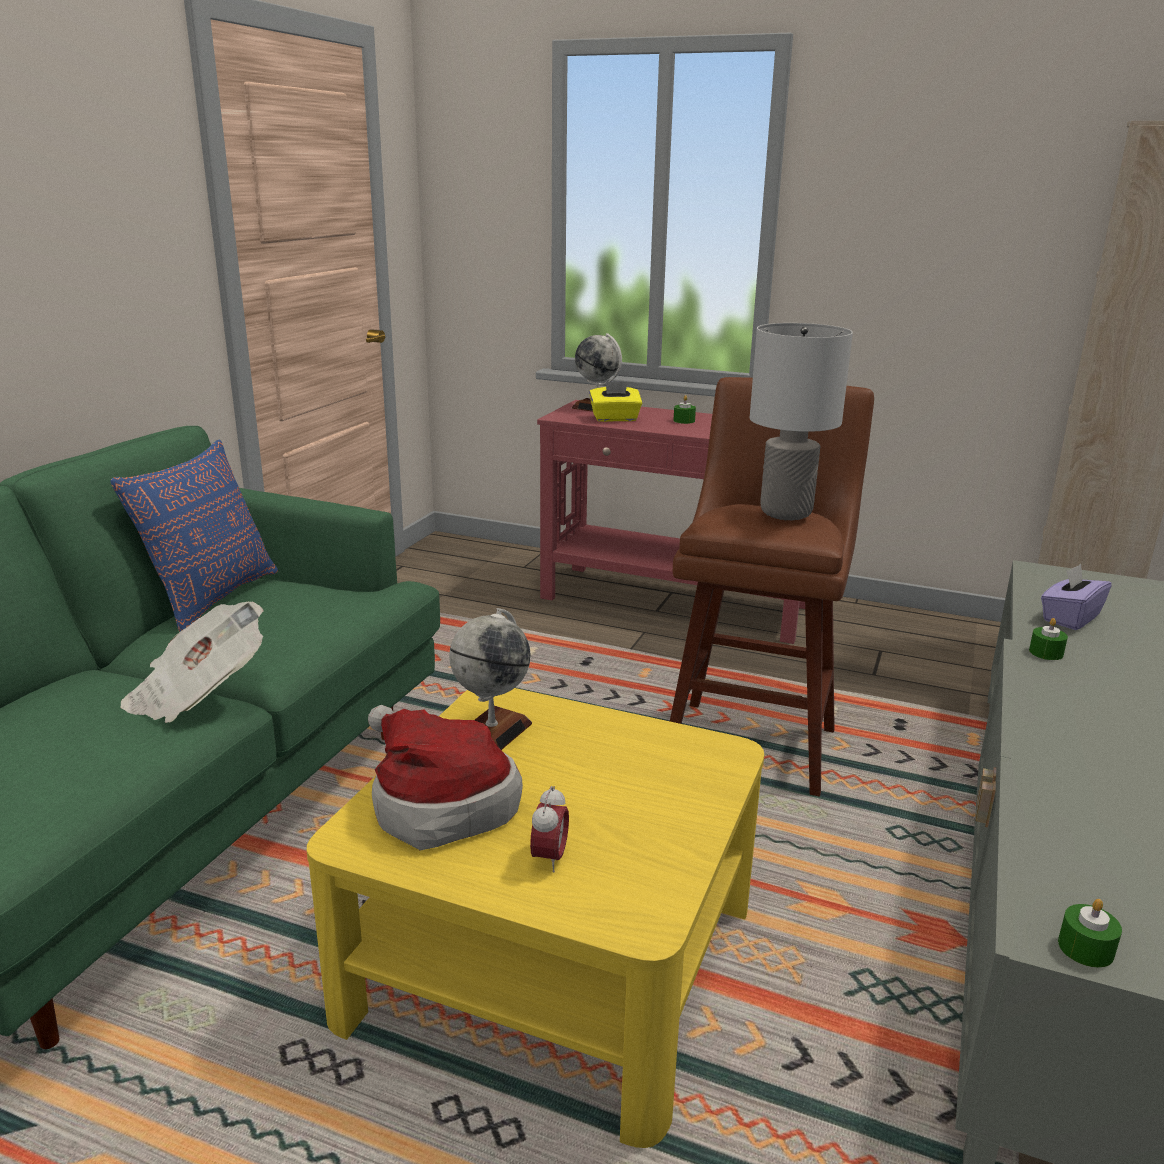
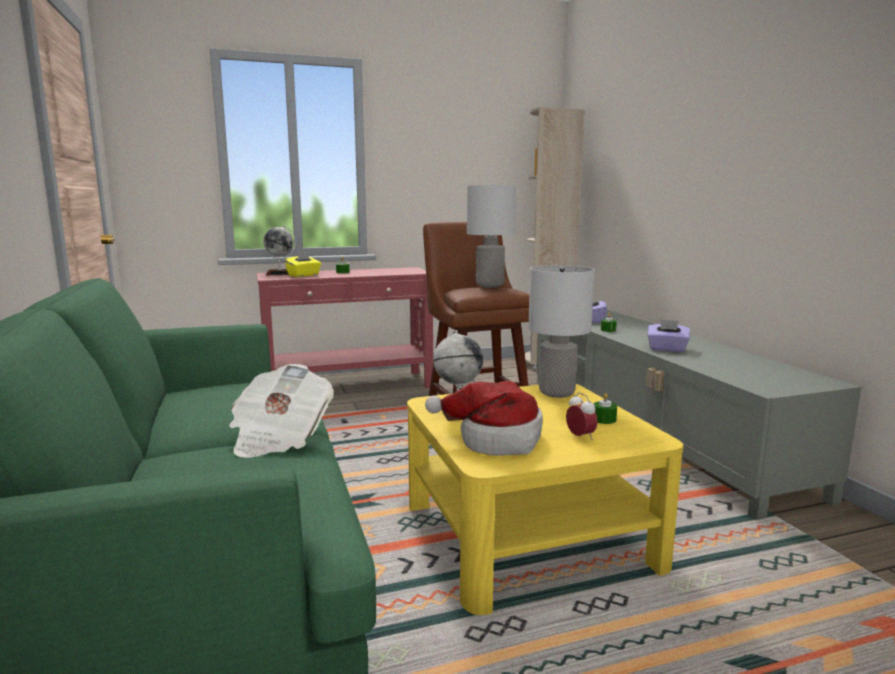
camera: 40 degrees left, 10 degrees down
(213, 598) = (167, 403): blue pillow -> none
(684, 760) = (556, 394): none -> grey table lamp
(1064, 744) = (667, 349): none -> purple tissue box
(1085, 948) = (780, 389): green candle -> green candle (604, 419)

